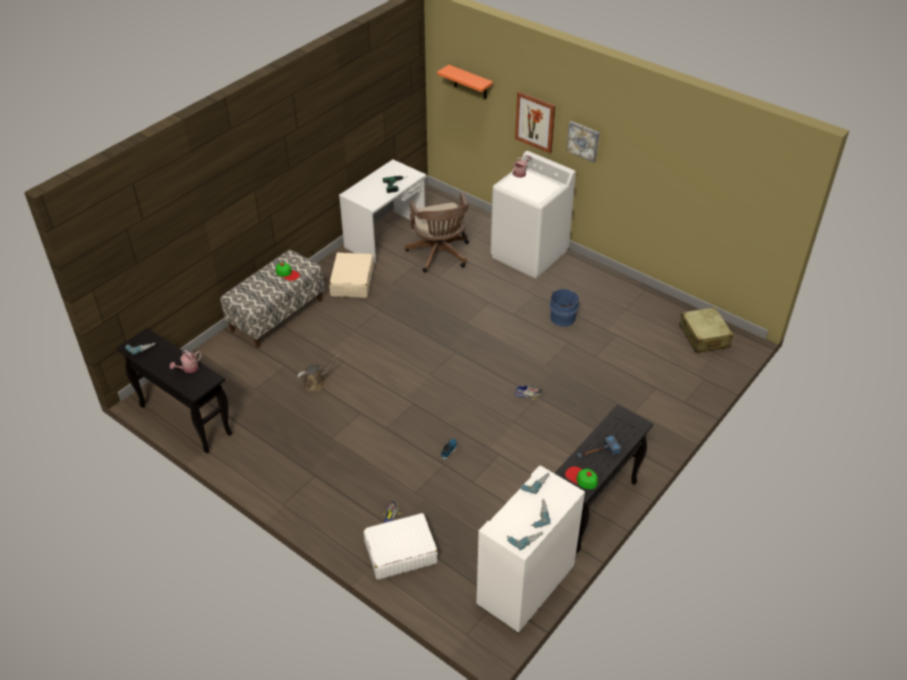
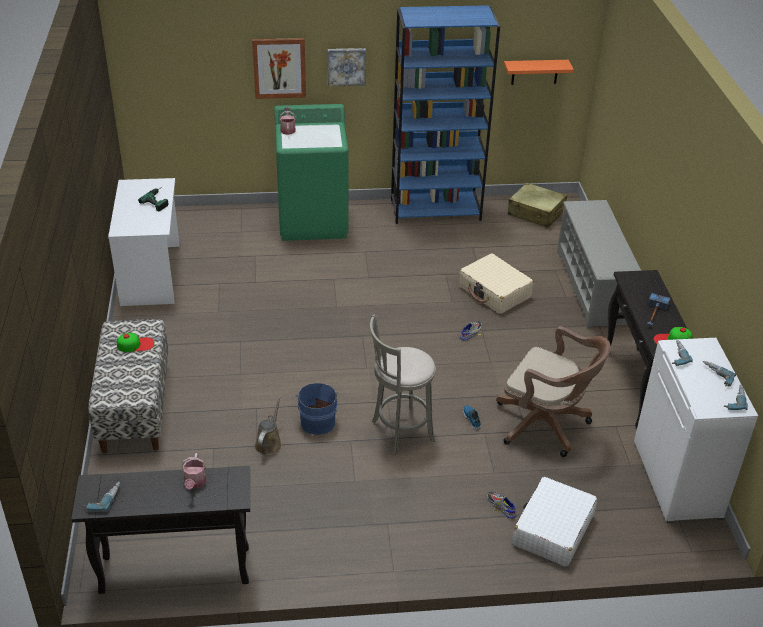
camera: 45 degrees left, 5 degrees down
(352, 282) = (174, 332): beige suitcase -> beige suitcase (494, 292)
(394, 427) = (399, 432): none -> grey stool
(440, 255) = (231, 263): brown office chair -> brown office chair (546, 425)
(470, 82) = (180, 53): orange shelf -> orange shelf (534, 72)
(529, 254) = (313, 221): white washing machine -> green washing machine
(563, 317) = (413, 256): blue bucket -> blue bucket (318, 421)
(628, 292) = (436, 210): none -> blue bookcase
(666, 417) = (592, 287): none -> grey shoe rack

